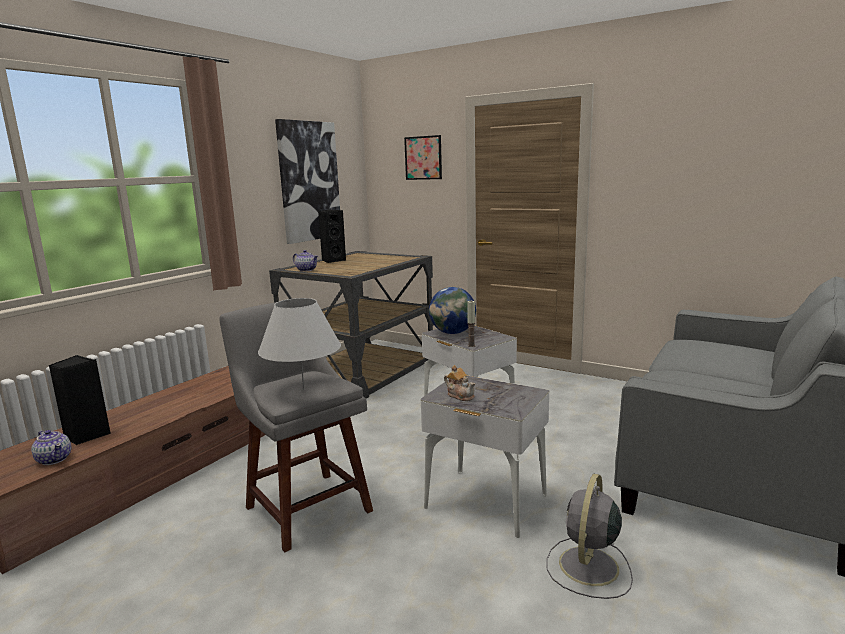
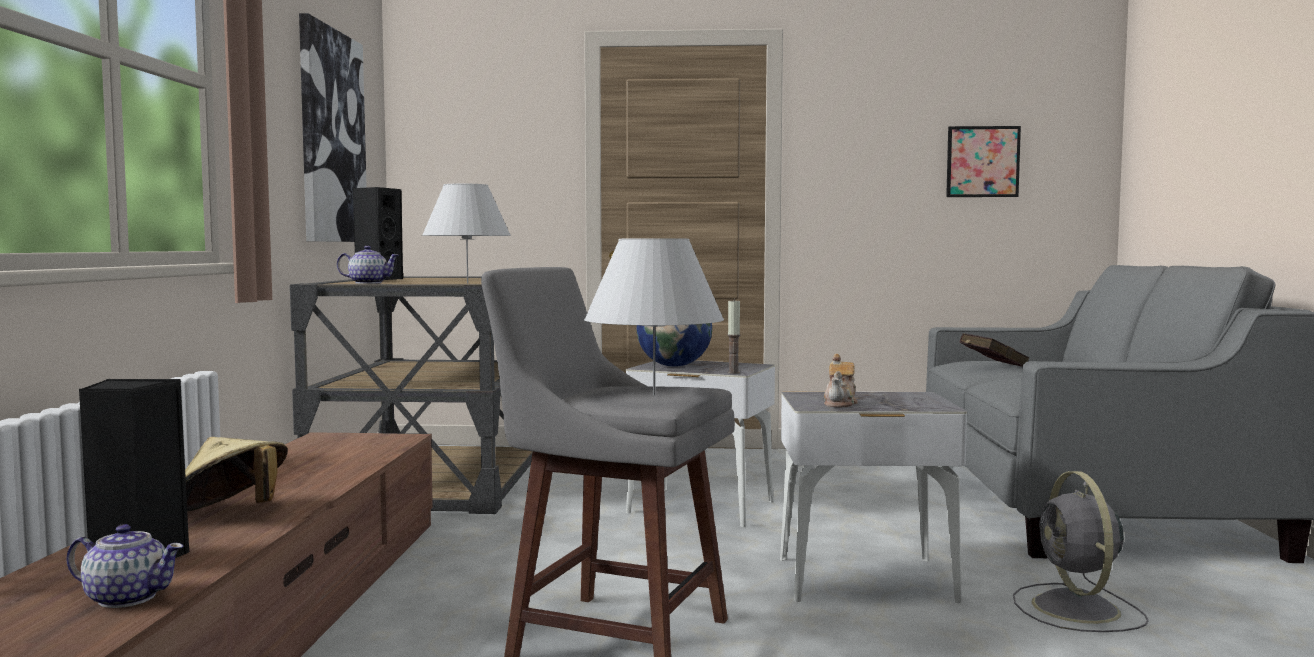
camera: 30 degrees left, 10 degrees down
(158, 409) = (230, 514): none -> beige hat
(356, 271) = (467, 283): none -> white table lamp
(423, 158) = (506, 121): picture -> picture (982, 161)
(460, 395) = (840, 403): teapot -> teapot turned 90 degrees clockwise
(688, 353) = (990, 366): none -> red book

